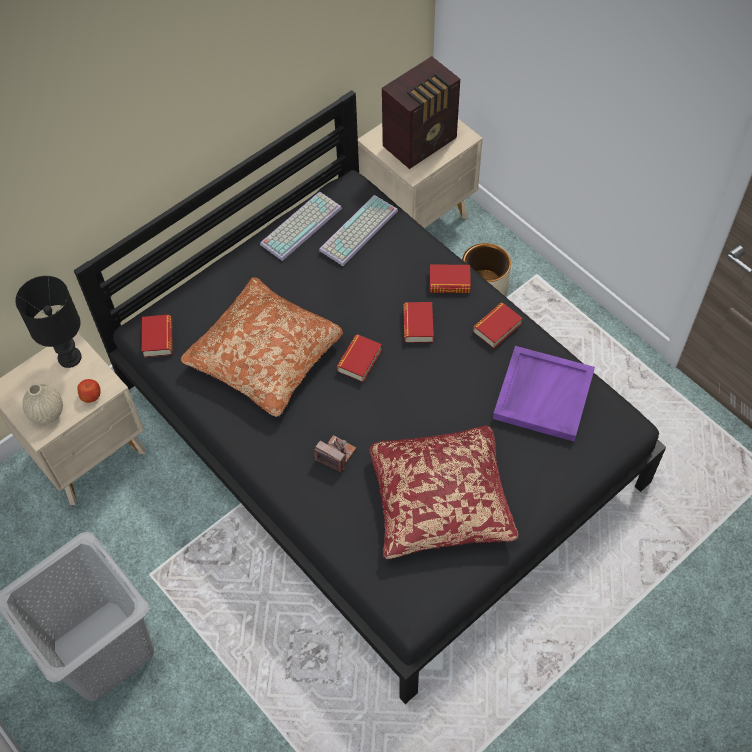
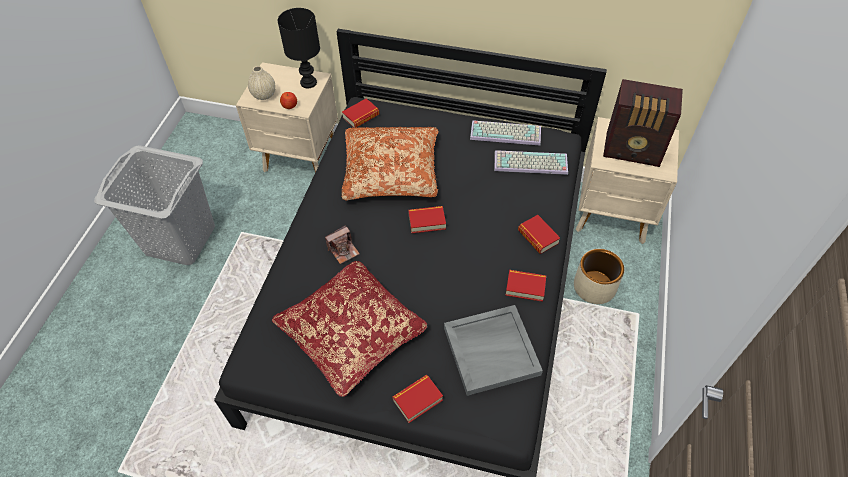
camera: 55 degrees right, 5 degrees down
(335, 454) = (343, 250): camera -> camera turned 60 degrees clockwise
(418, 325) = (484, 238): book -> book (417, 400)
(542, 394) = (491, 350): purple tray -> grey tray

